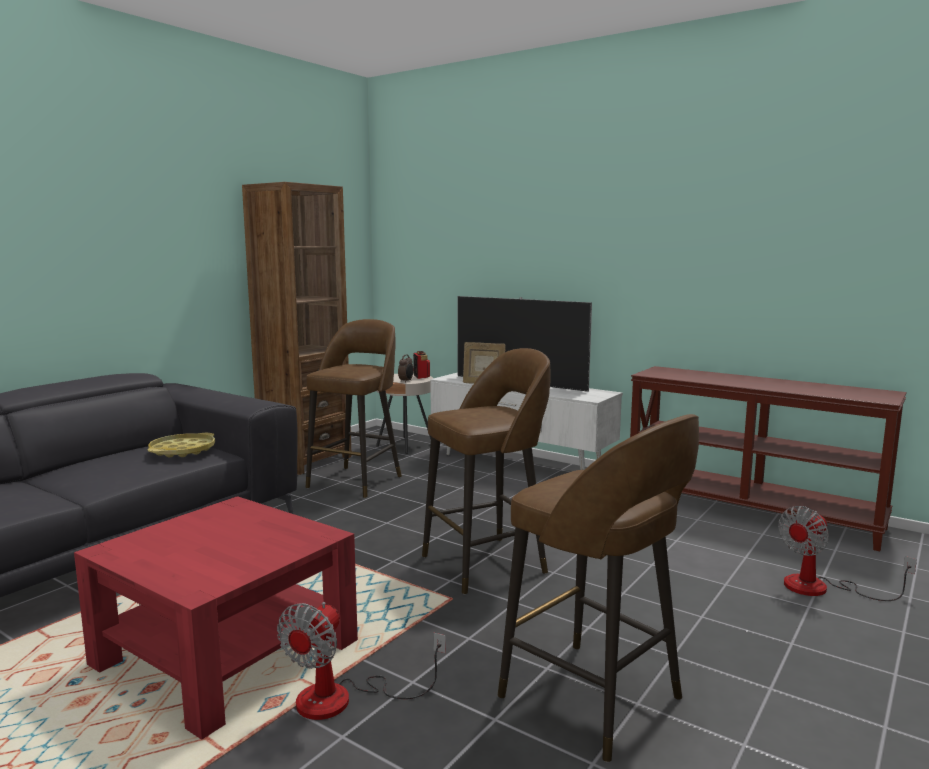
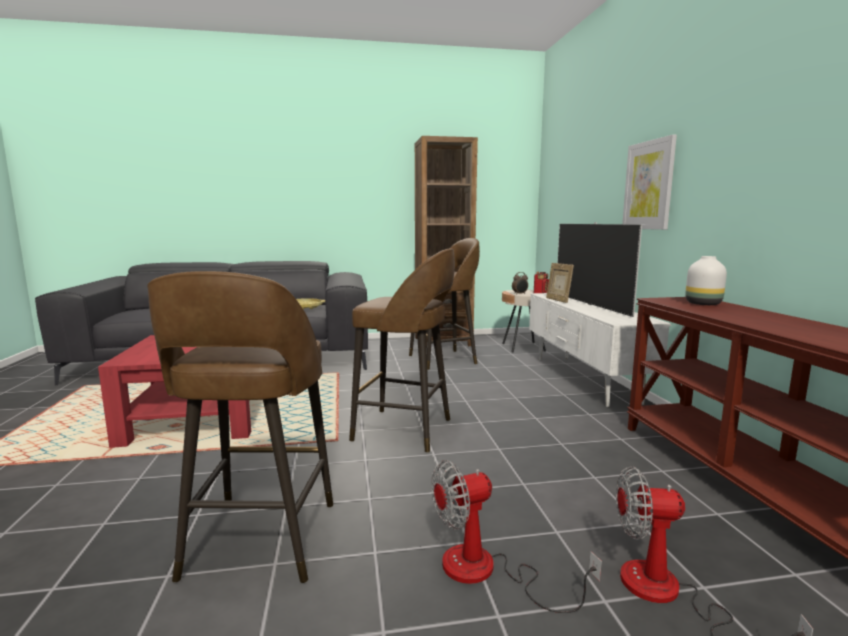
camera: 45 degrees right, 0 degrees up
(343, 699) = (179, 462): fan -> fan (486, 572)
(576, 262) = (648, 185): none -> picture
(683, 373) = (703, 304): none -> white vase

